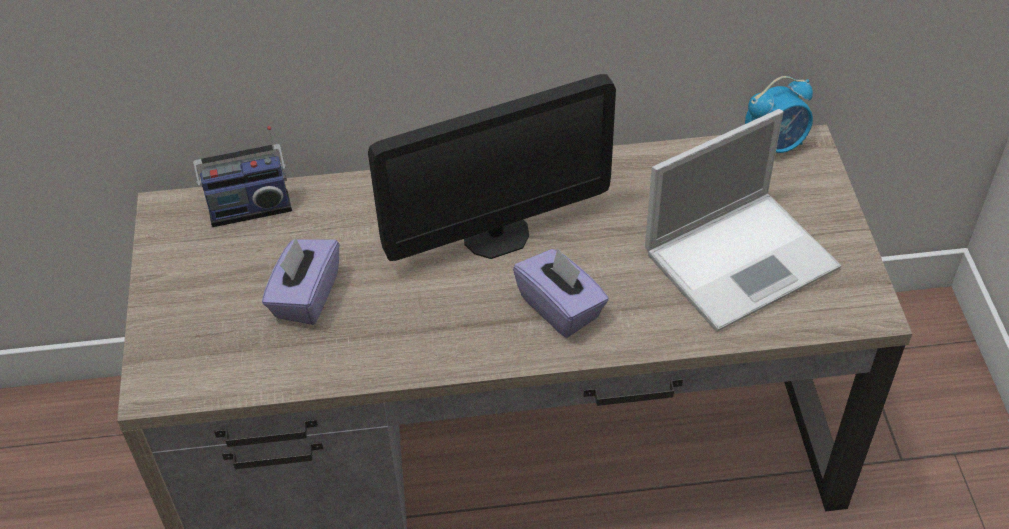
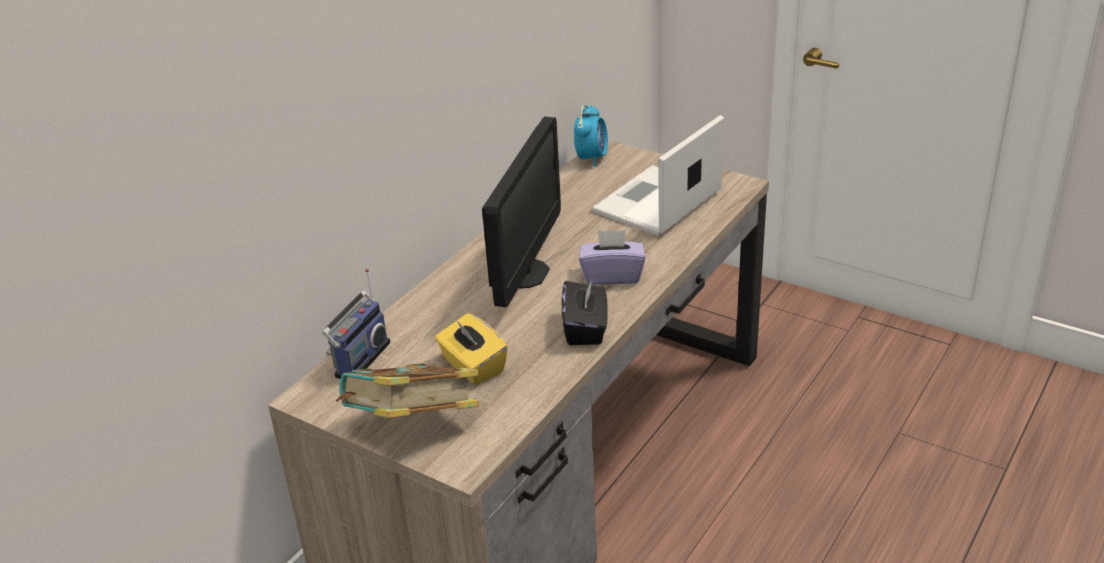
camera: 50 degrees left, 15 degrees down
(182, 312) = (412, 426): none -> book
(305, 296) = (473, 366): purple tissue box -> yellow tissue box
(443, 346) = (585, 329): none -> black tissue box
(743, 258) = (656, 203): laptop -> laptop turned 150 degrees counterclockwise

